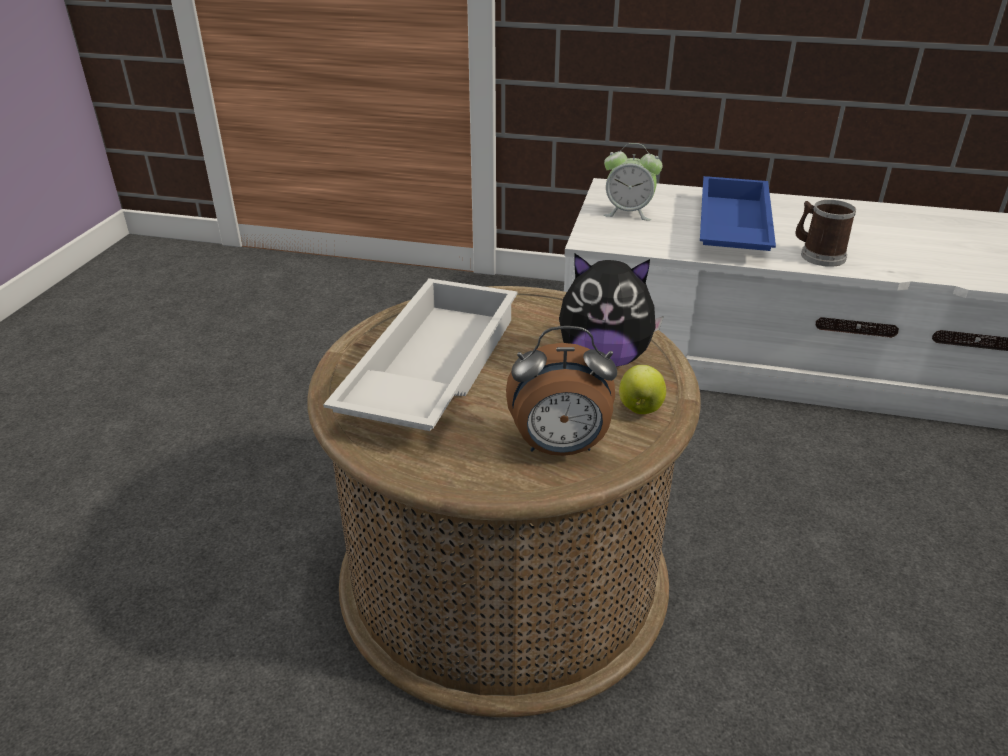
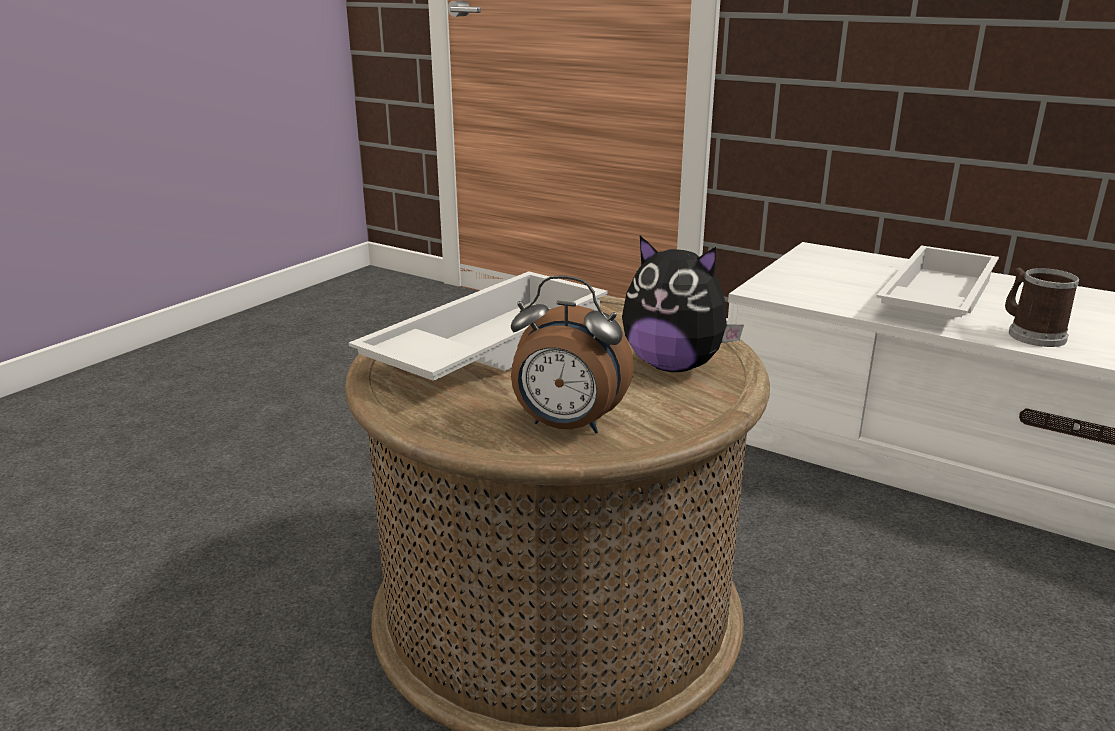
camera: 20 degrees right, 10 degrees down
(628, 213) = (821, 273): alarm clock -> none
(640, 409) = (678, 409): apple -> none
(730, 228) = (934, 298): blue tray -> white tray

